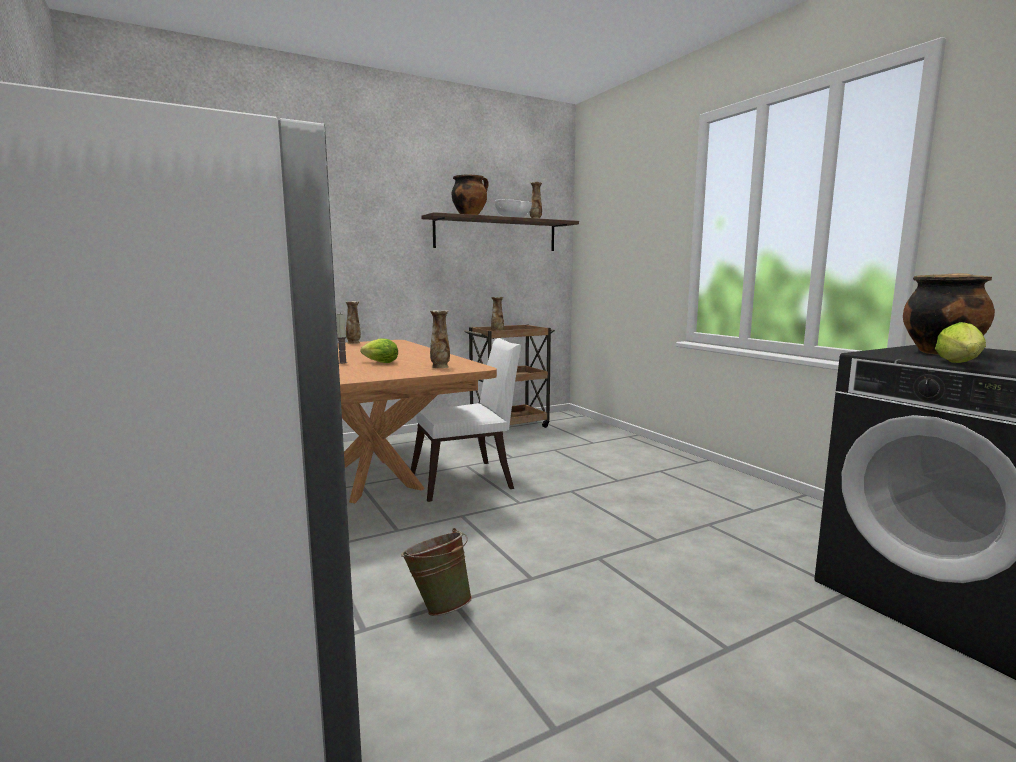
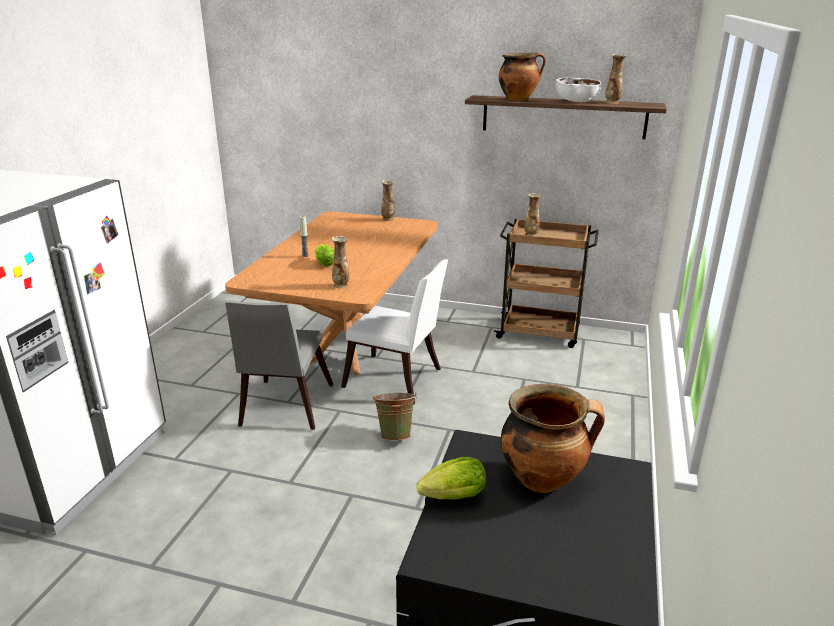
camera: 45 degrees right, 15 degrees up
(404, 536) = (284, 408): none -> grey chair
(438, 606) = (221, 468): green bucket -> green bucket (395, 434)

